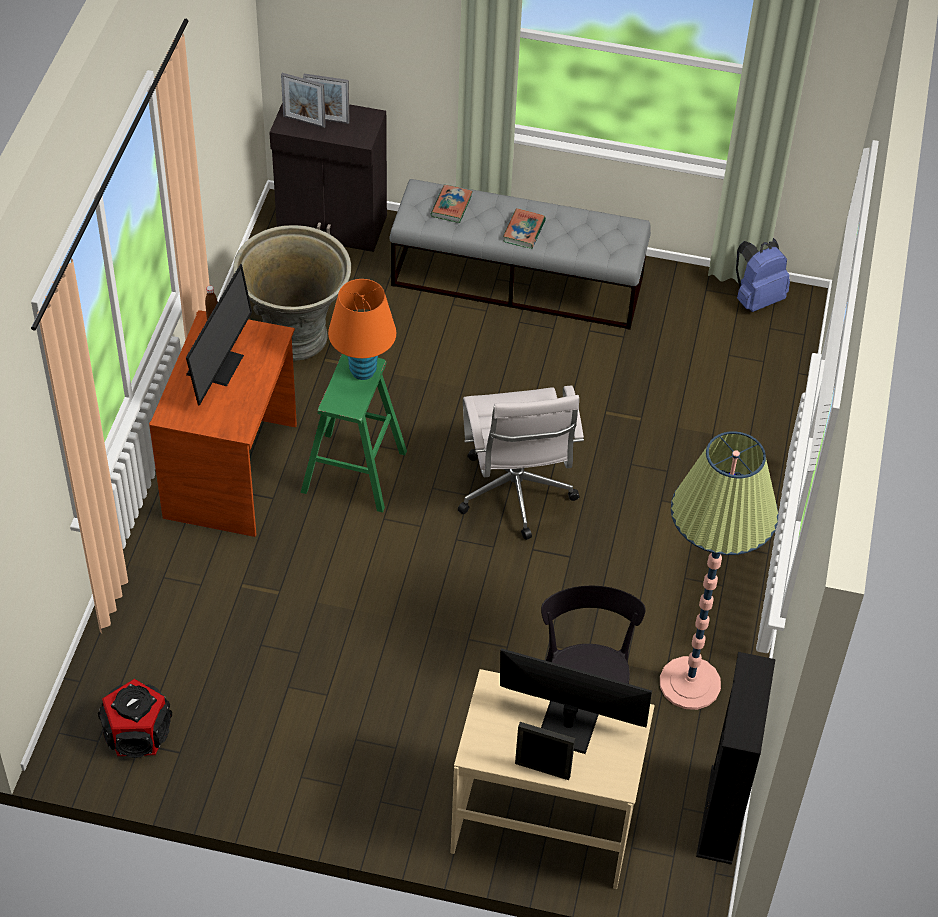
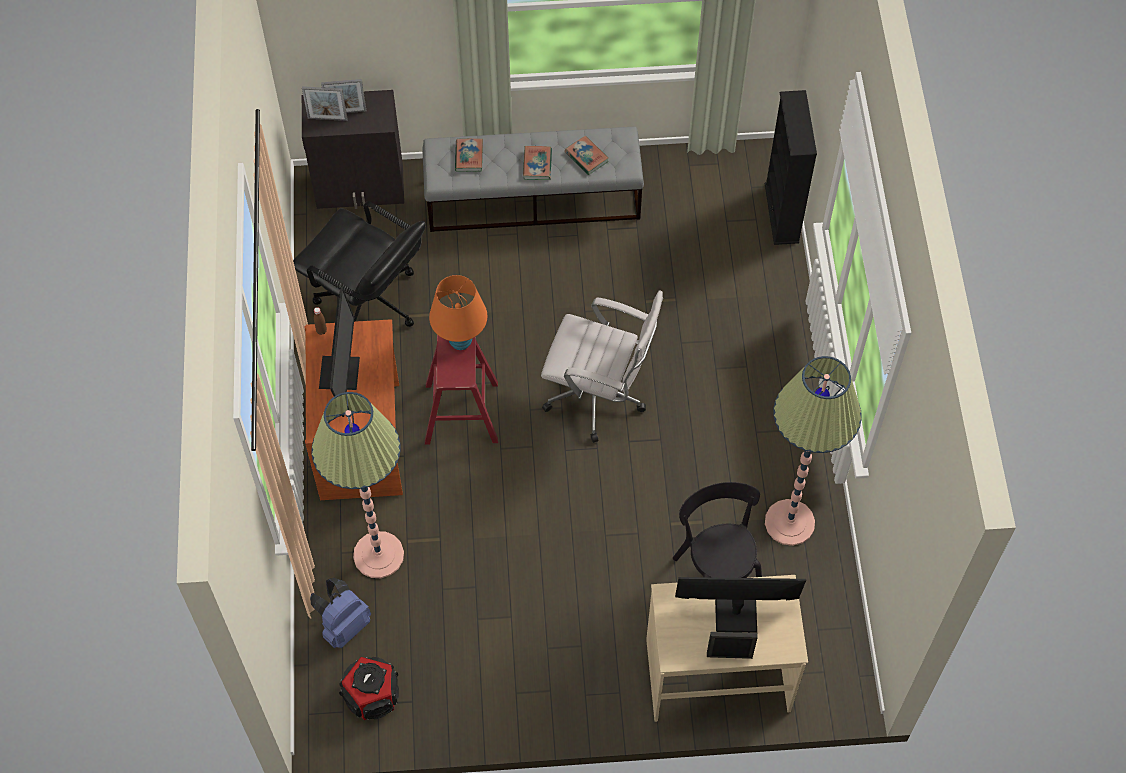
camera: 15 degrees left, 10 degrees up
(204, 590) = (378, 555): none -> floor lamp
(296, 338) = (369, 302): grey planter -> black office chair
(354, 472) = (461, 413): green stool -> red stool
(516, 496) = (599, 398): white office chair -> white office chair turned 45 degrees counterclockwise
(581, 237) = (586, 157): none -> book
(722, 815) = (849, 626): black bookcase -> black bookcase (782, 213)
(756, 298) = (732, 162): blue backpack -> blue backpack (343, 625)

